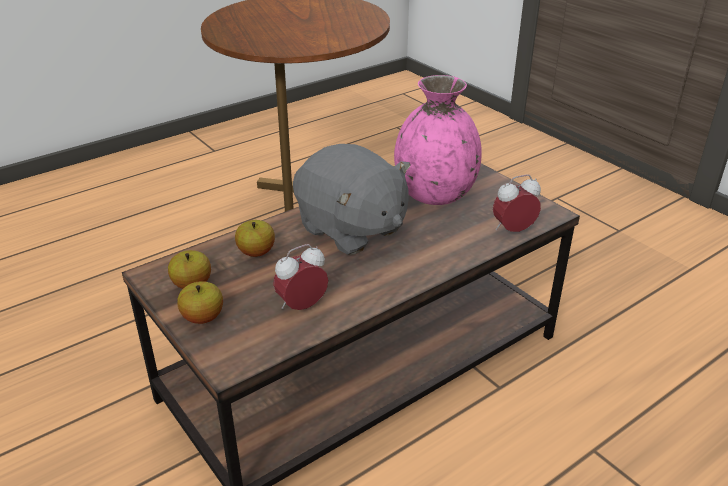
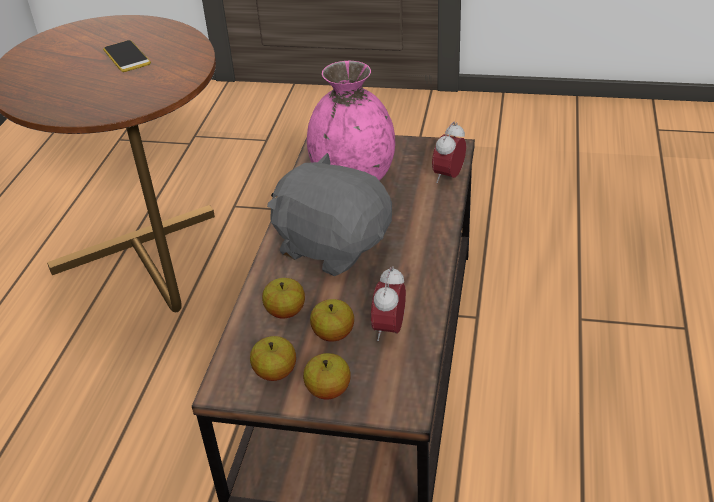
camera: 40 degrees left, 5 degrees up
(262, 285) = (333, 334): none -> apple
(317, 22) = (127, 57): none -> phone
(351, 229) = (332, 246): grey plush toy -> grey plush toy turned 150 degrees counterclockwise

